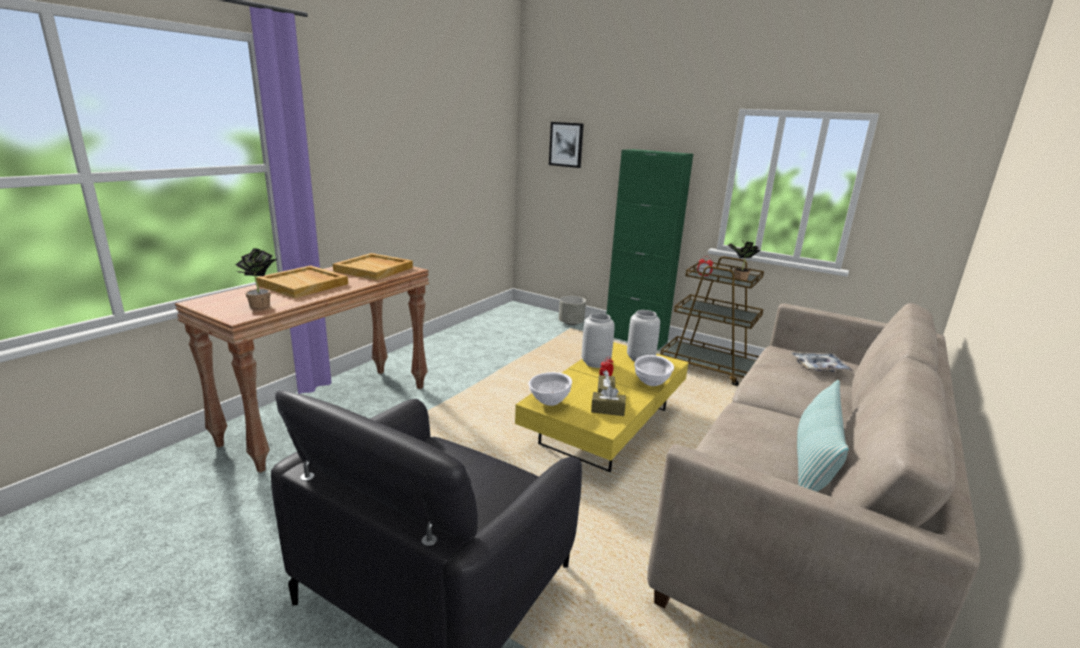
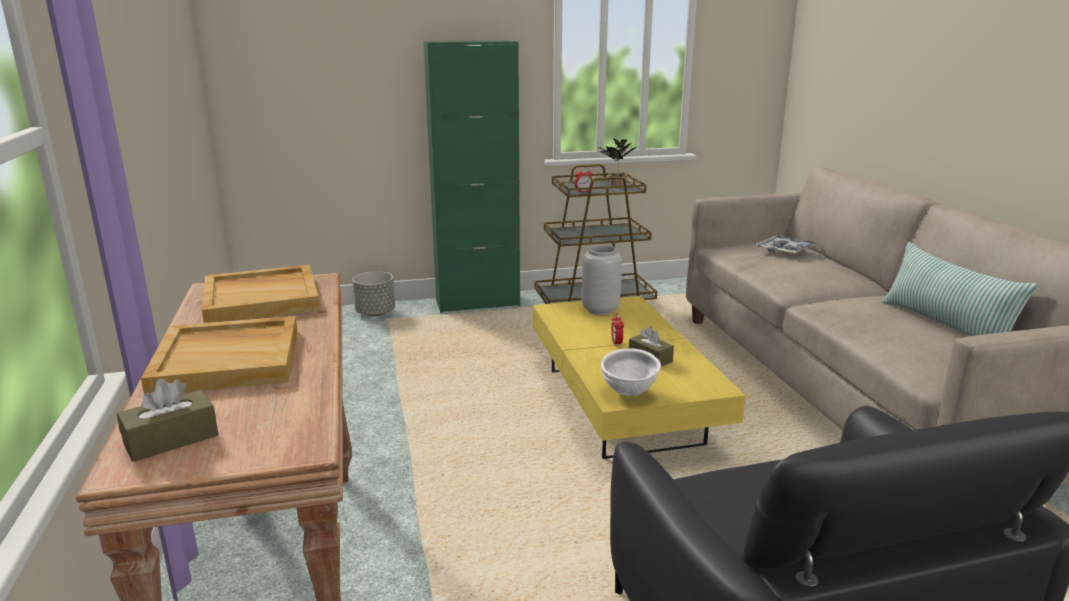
camera: 45 degrees left, 0 degrees up
(262, 305) = (276, 415): potted plant -> none
(566, 144) = (303, 43): picture -> none
(596, 363) = (576, 333): grey vase -> none
(607, 410) = (684, 371): brown tissue box -> brown tissue box (171, 439)
(651, 384) = (661, 330): white bowl -> none

